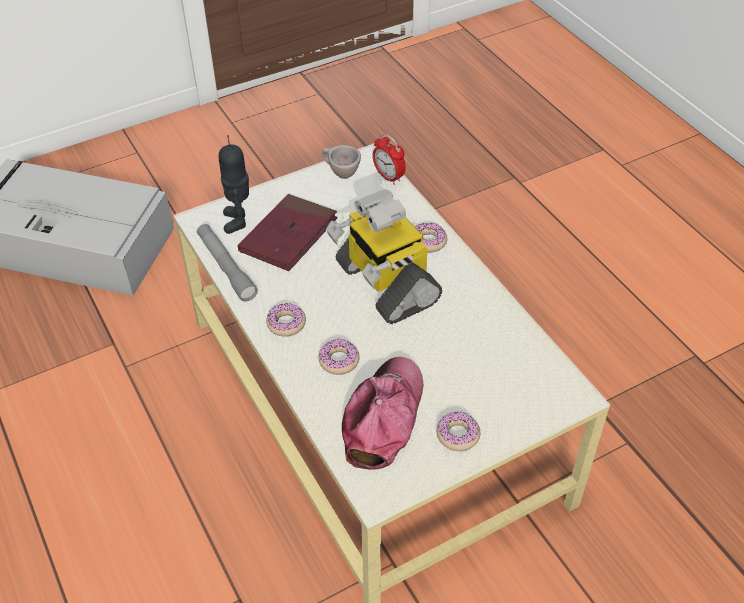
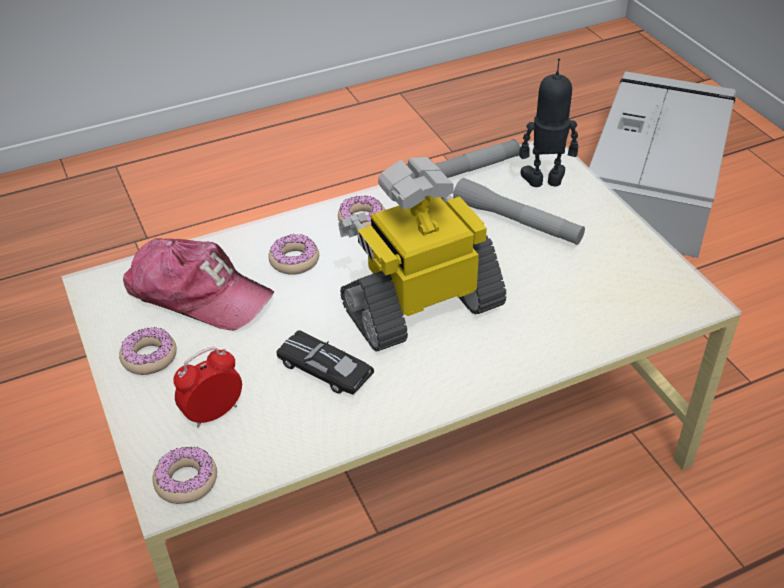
camera: 95 degrees right, 5 degrees down
(288, 236) = (517, 222): red book -> grey flashlight
(340, 173) = (654, 270): beige cup -> none
(388, 177) = (655, 321): alarm clock -> alarm clock (214, 413)
(428, 241) = (506, 356): donut -> donut (186, 481)
(455, 330) = (324, 370): none -> black toy car

